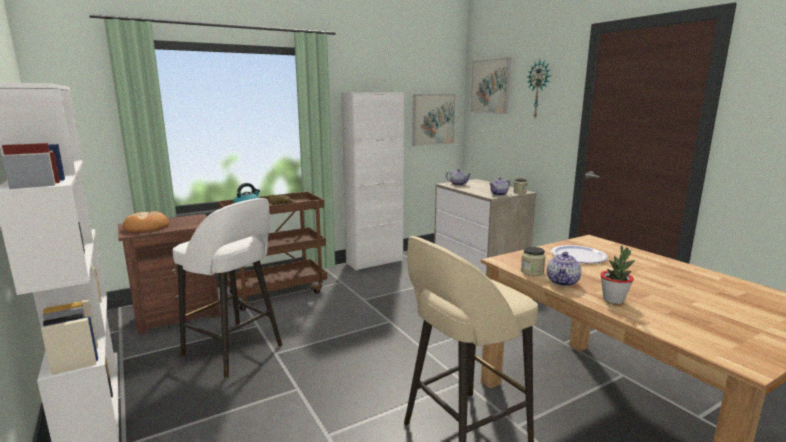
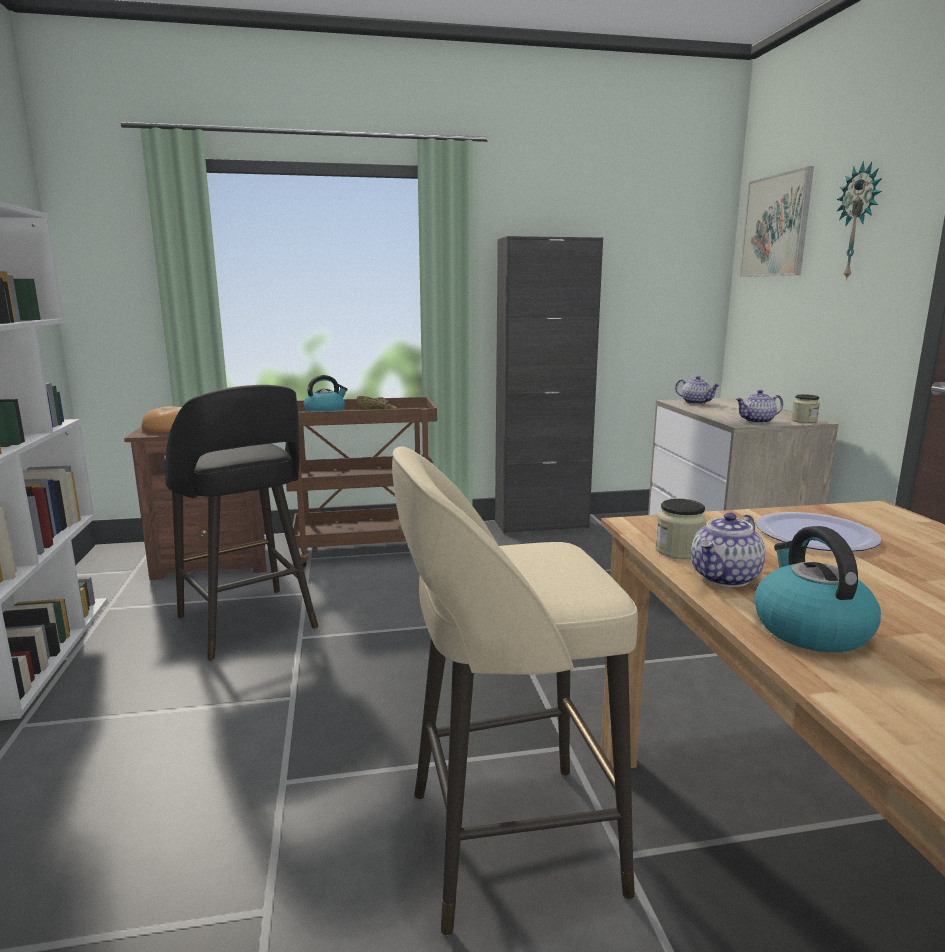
camera: 20 degrees right, 0 degrees up
(234, 351) = (248, 624): white stool -> black stool
(374, 262) = (541, 524): white cabinet -> black cabinet
(433, 119) = (668, 289): picture -> none
(613, 300) = (809, 629): potted plant -> kettle

